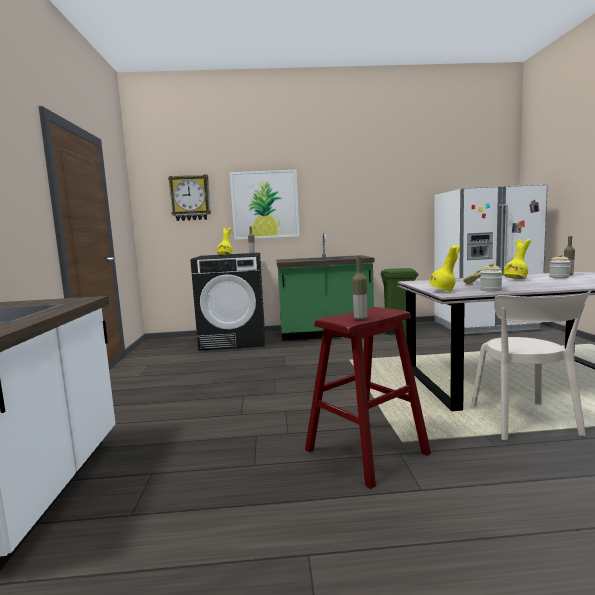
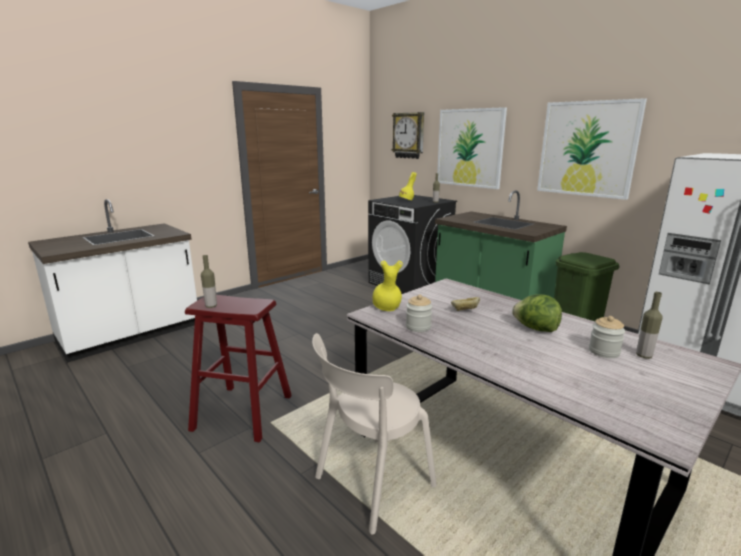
camera: 50 degrees right, 10 degrees up
(364, 198) = (587, 149): none -> picture
(516, 279) = (535, 329): yellow vase -> lettuce

